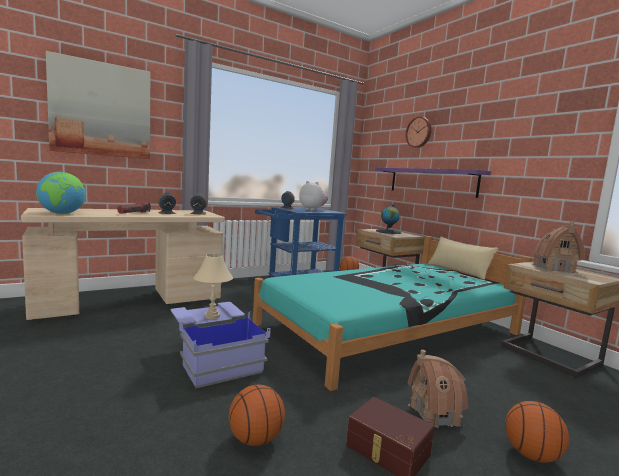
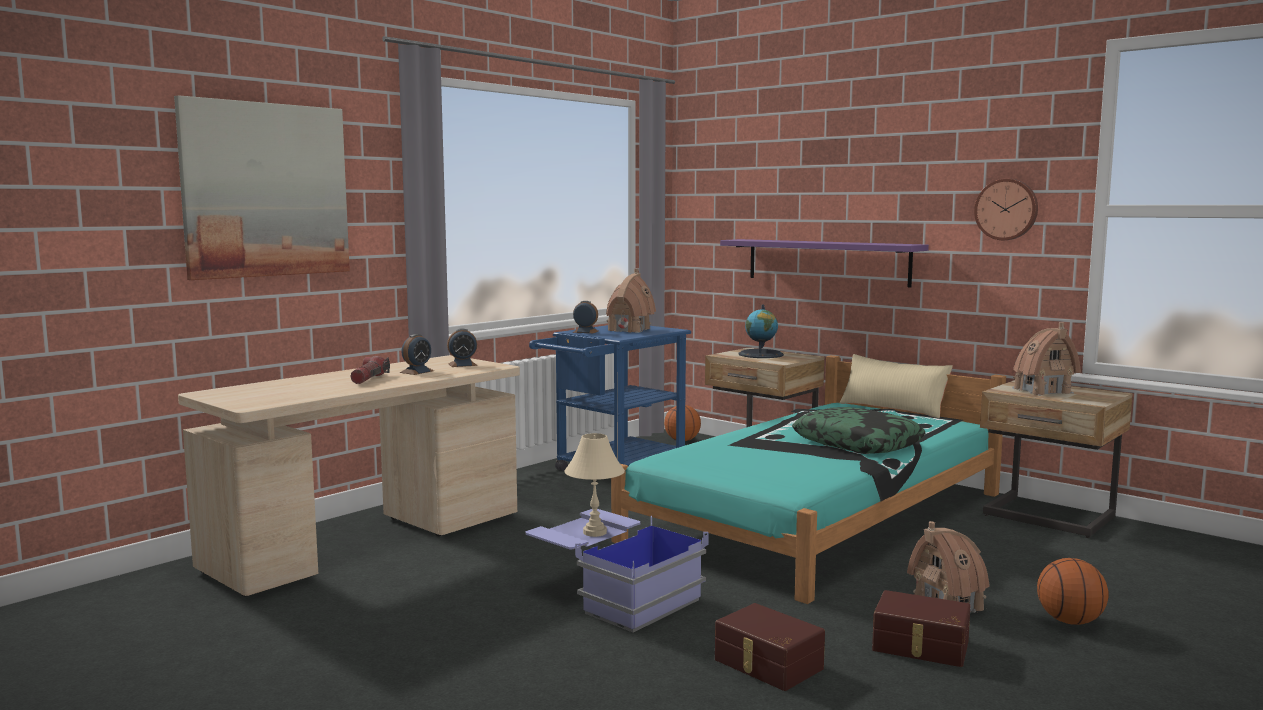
camera: 15 degrees left, 0 degrees up
(62, 214) = (279, 398): globe -> none
(255, 439) = (767, 665): basketball -> brown storage box
(312, 210) = (628, 330): plush toy -> toy house
(414, 286) = (857, 443): none -> pillow
(419, 132) = (795, 176): wall clock -> wall clock (1007, 209)

